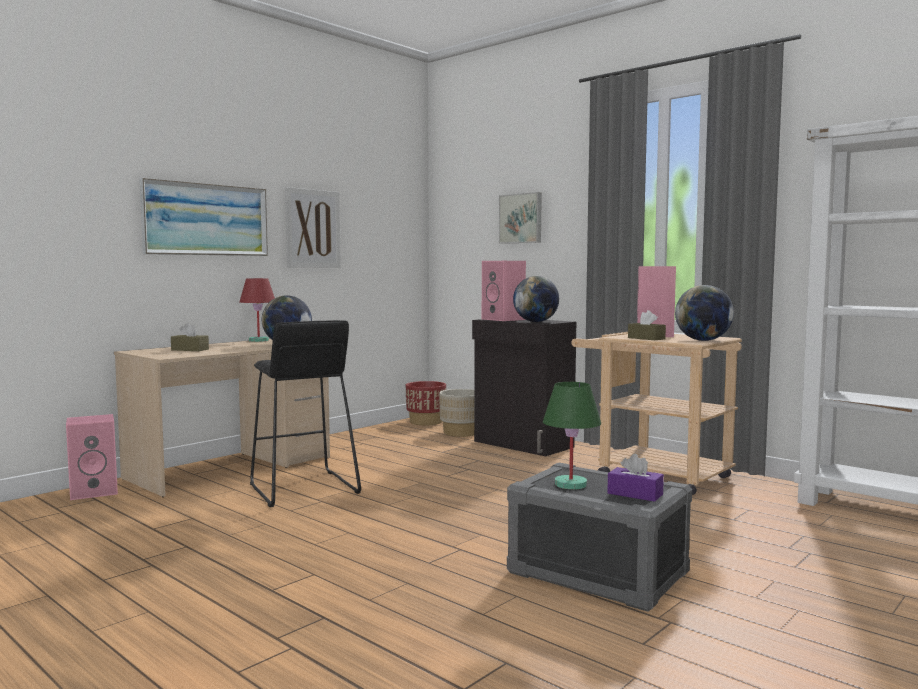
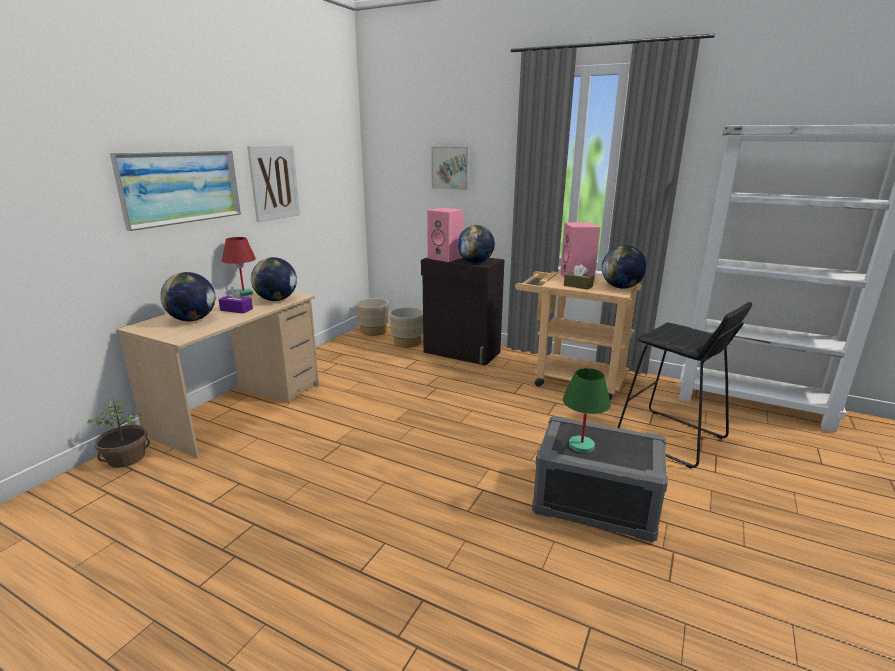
camera: 15 degrees left, 15 degrees up
(95, 491) = (126, 458): pink speaker -> potted plant
(190, 350) = (192, 320): brown tissue box -> globe
(302, 489) = (317, 429): black stool -> black stool (671, 438)
(426, 422) = (373, 331): red planter -> beige planter
(635, 494) = (636, 454): purple tissue box -> purple tissue box (236, 310)

